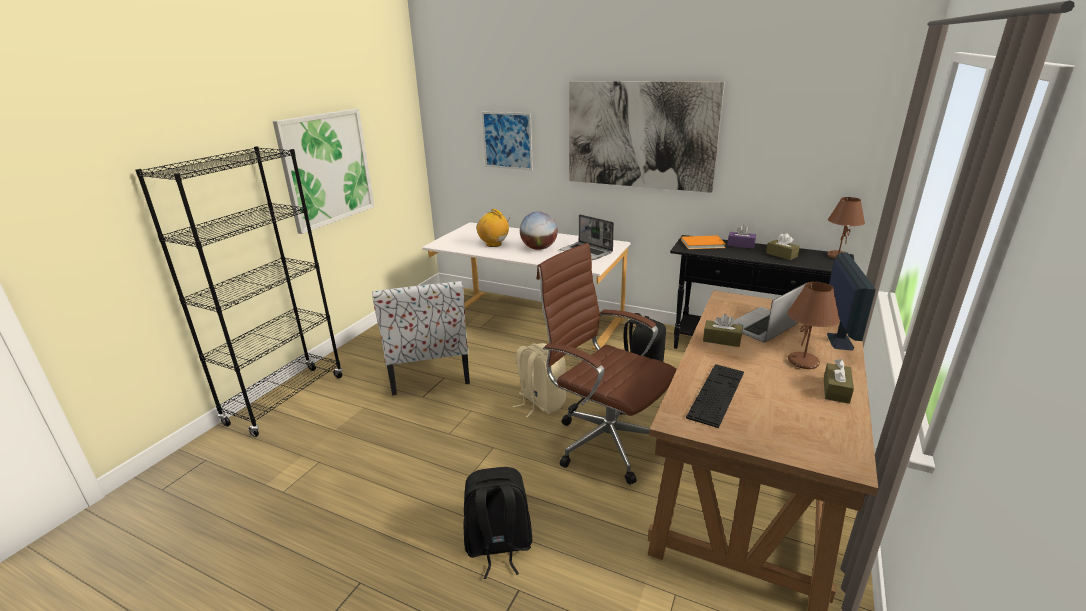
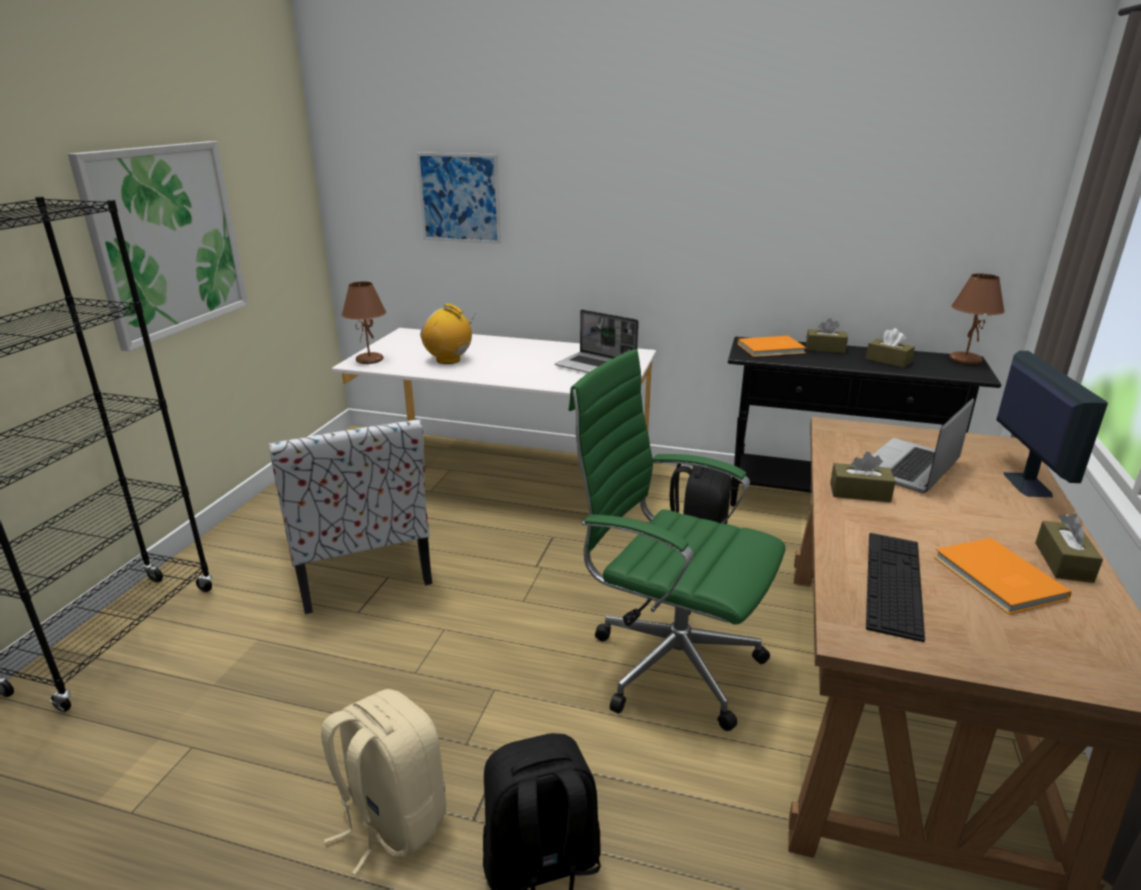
camera: 10 degrees left, 0 degrees up
(539, 248) = (522, 364): globe -> none
(540, 403) = (553, 607): beige backpack -> beige backpack (391, 819)
(604, 442) = (668, 663): brown office chair -> green office chair
(640, 135) = (671, 187): picture -> none
(740, 245) = (825, 348): purple tissue box -> brown tissue box
(785, 397) = (997, 579): none -> orange book
(803, 362) = (994, 521): brown table lamp -> brown table lamp (369, 360)

